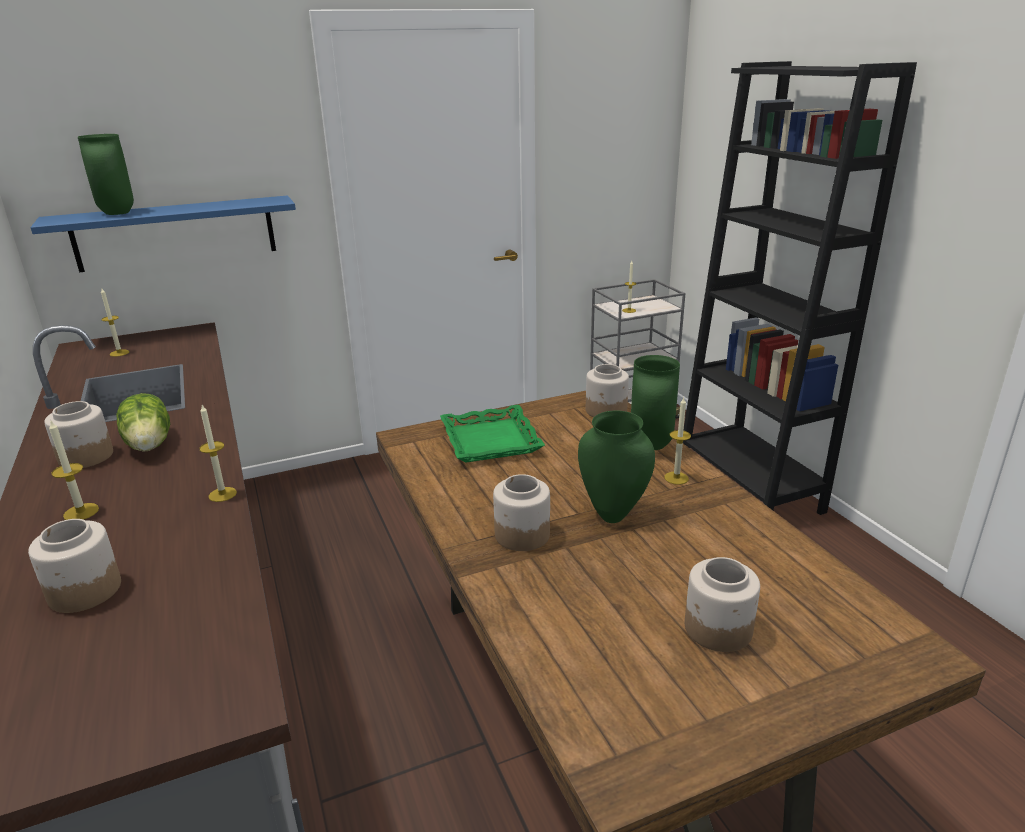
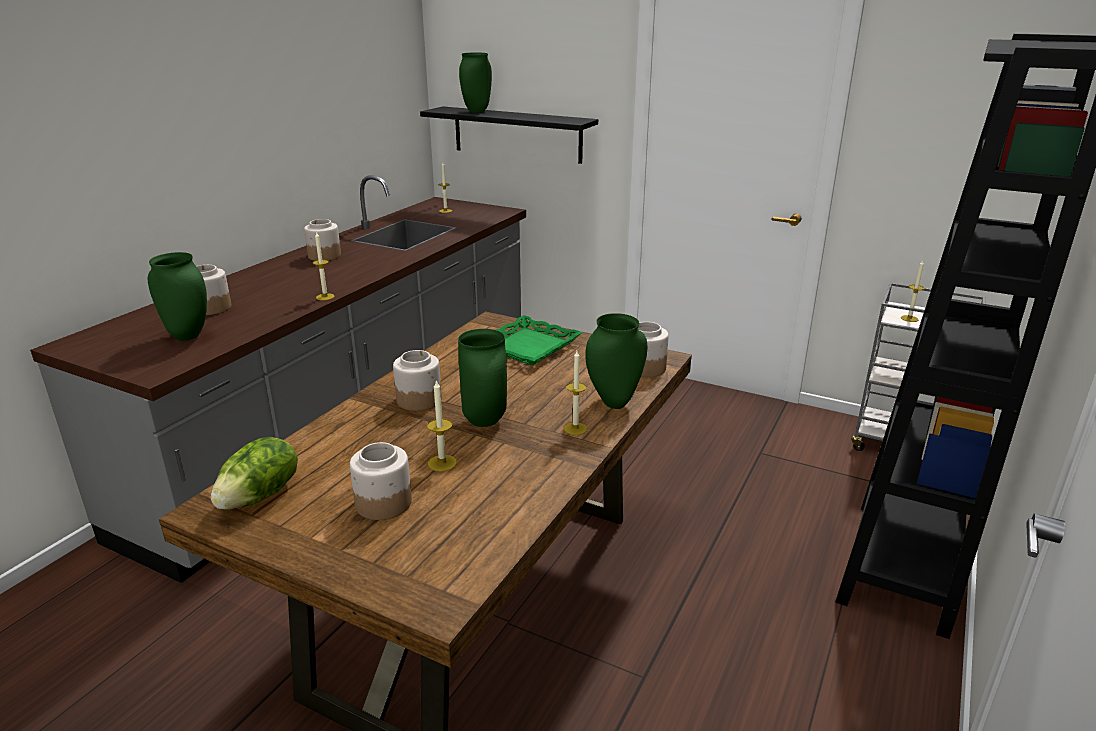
camera: 50 degrees right, 0 degrees up
(81, 512) = (273, 278): candle -> candle (442, 463)
(150, 444) = (355, 261): lettuce -> lettuce (261, 496)
(154, 637) = (189, 336): none -> green vase
(175, 233) = (517, 134): blue shelf -> black shelf

